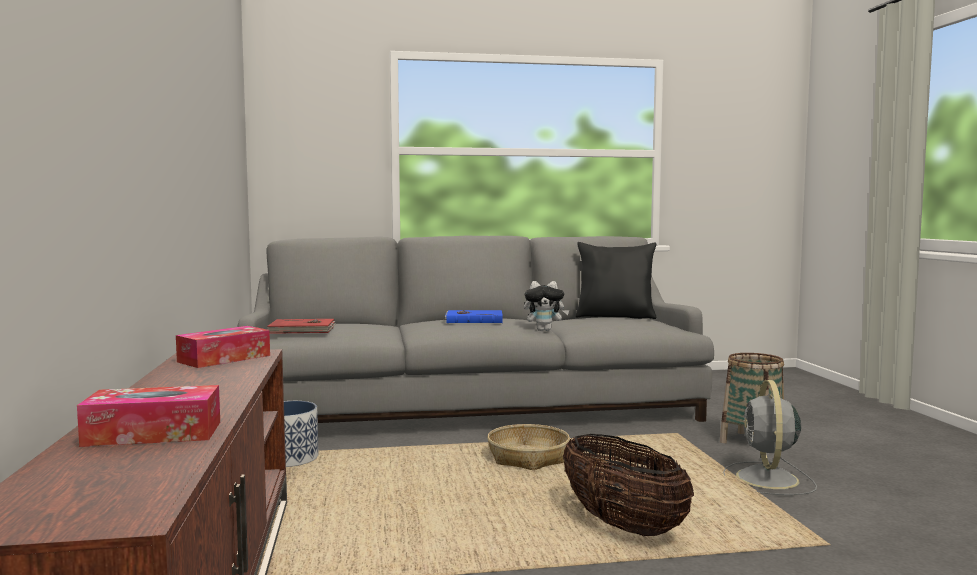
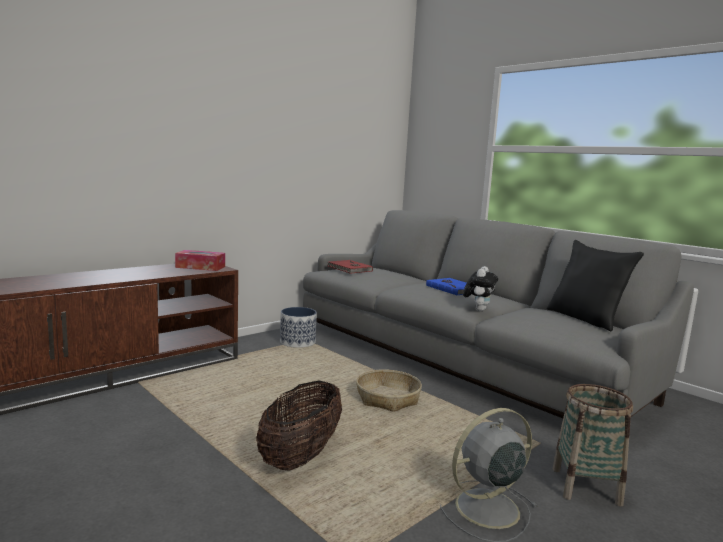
camera: 55 degrees right, 5 degrees up
(153, 433) = (46, 282): tissue box -> none
(544, 330) = (478, 309): plush toy -> plush toy turned 120 degrees counterclockwise

